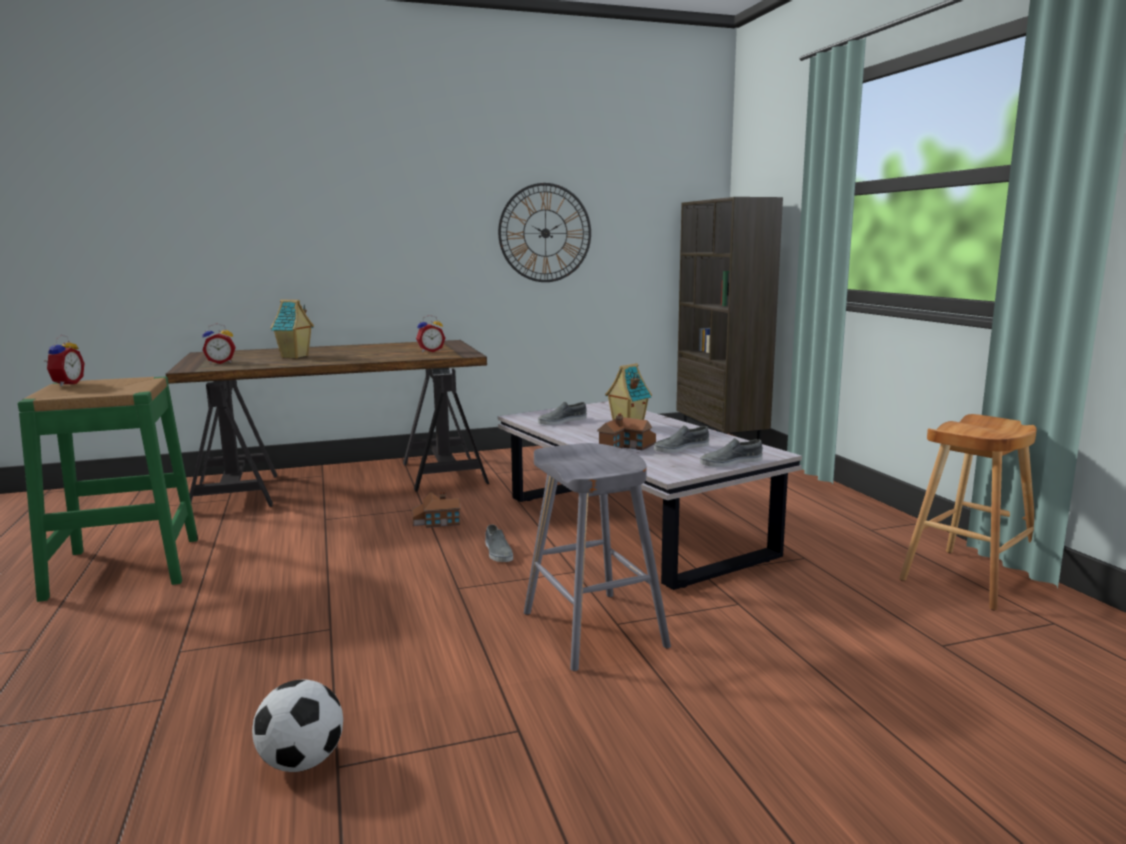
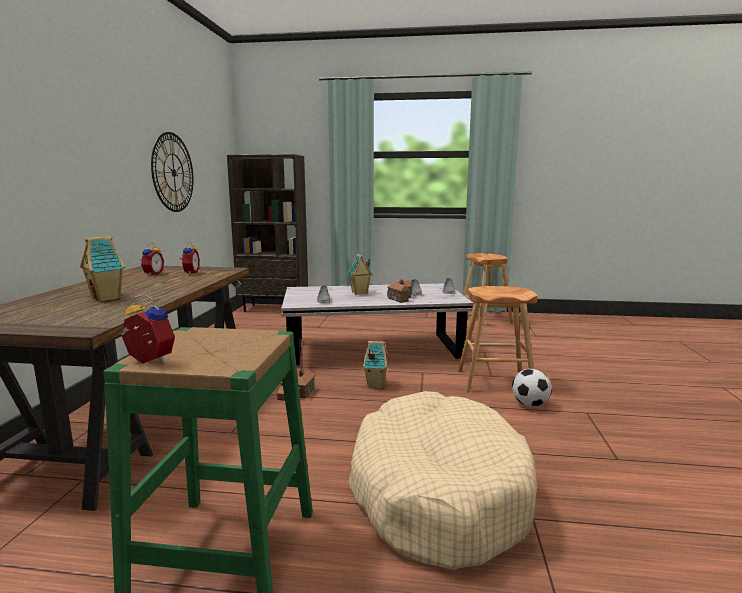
camera: 65 degrees left, 0 degrees up
(219, 634) = (437, 492): none -> beige dog bed
(221, 362) = (70, 318): alarm clock -> alarm clock (152, 274)
(301, 762) = (614, 469): football -> football (530, 405)
(498, 552) = (375, 385): grey shoe -> toy house
(593, 629) = (494, 381): grey stool -> brown stool

